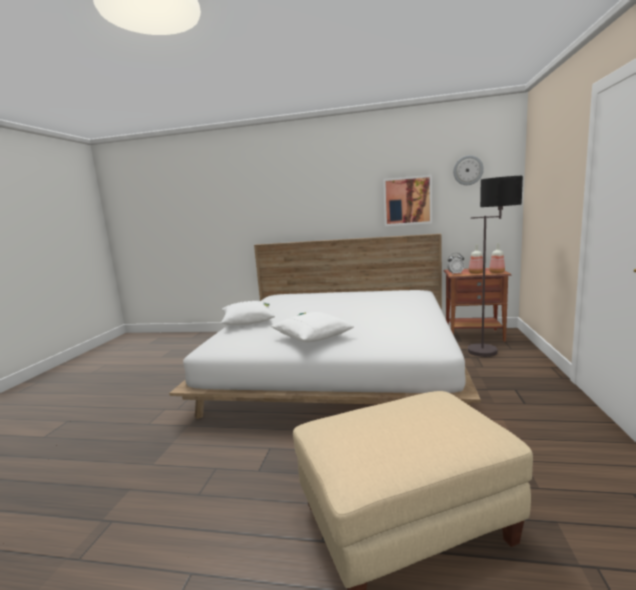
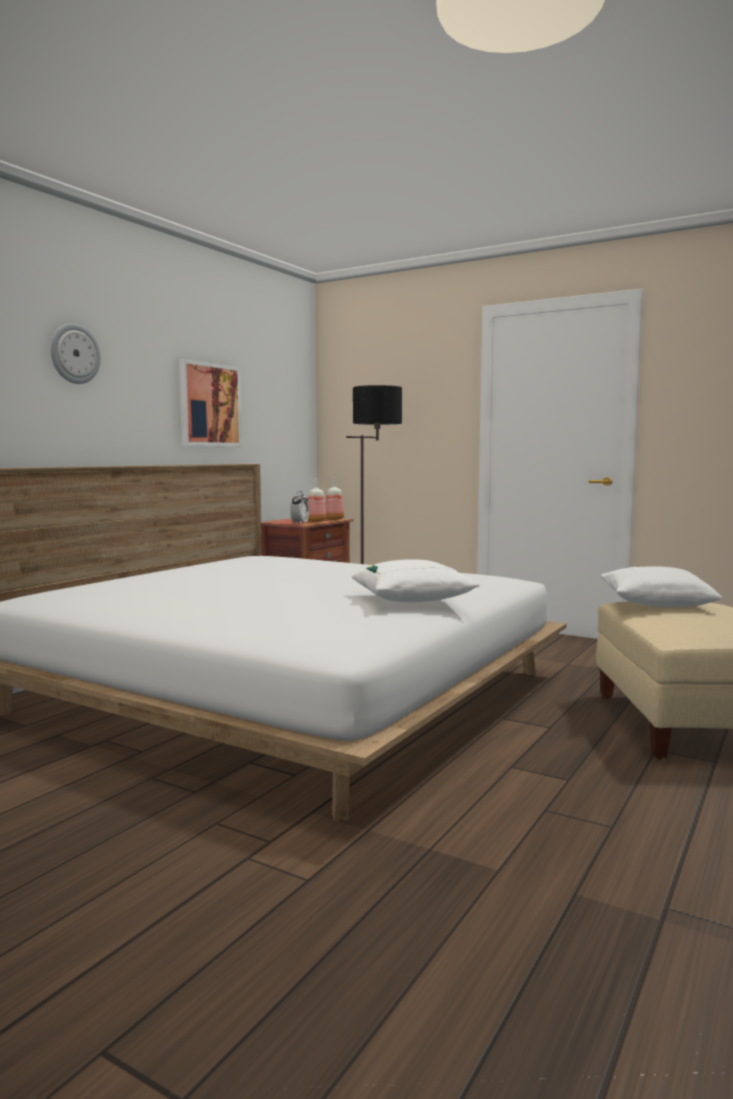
camera: 70 degrees left, 5 degrees down
(248, 322) = (230, 618): white pillow -> white pillow (656, 604)
(468, 170) = (271, 371): wall clock -> wall clock (74, 354)

